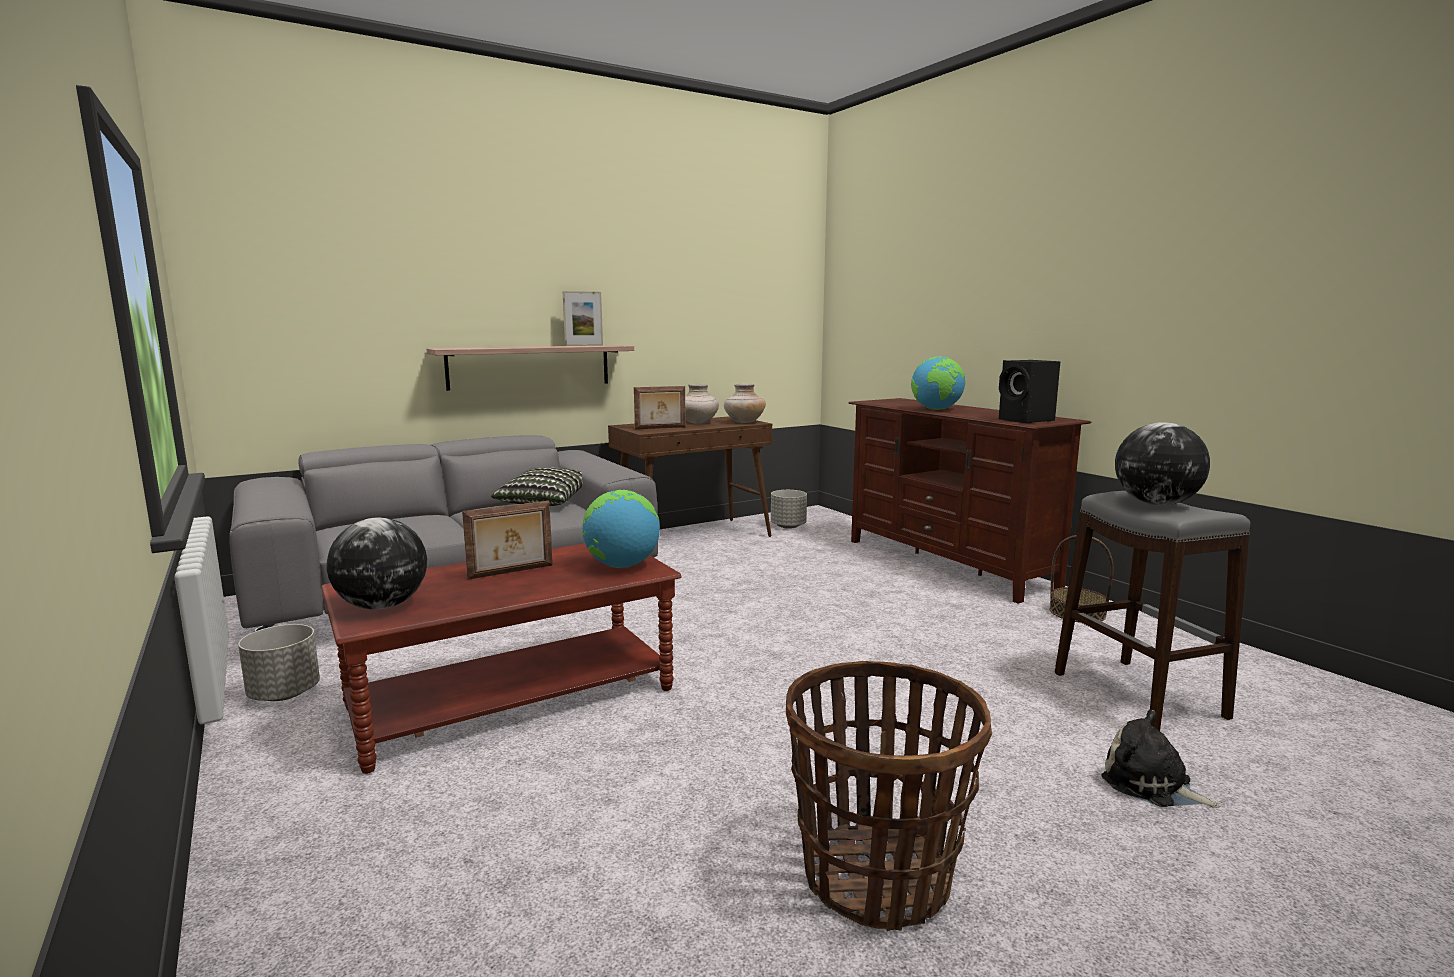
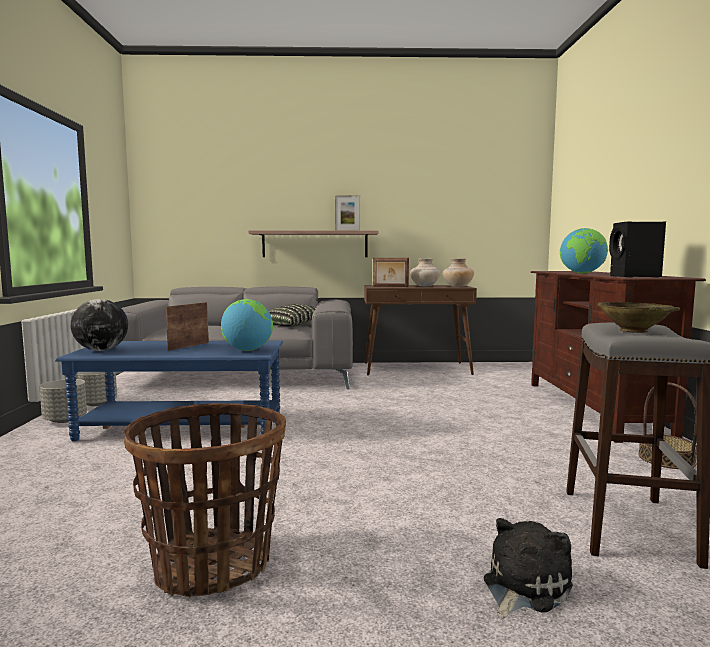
camera: 30 degrees right, 5 degrees down
(511, 572) = (188, 346): picture frame -> picture frame turned 120 degrees clockwise
(514, 699) = (183, 426): brown coffee table -> blue coffee table
(788, 526) = (496, 371): grey planter -> grey planter (65, 420)
(1151, 784) = (523, 586): plush toy -> plush toy turned 60 degrees clockwise
(1155, 504) = (633, 330): globe -> beige bowl

